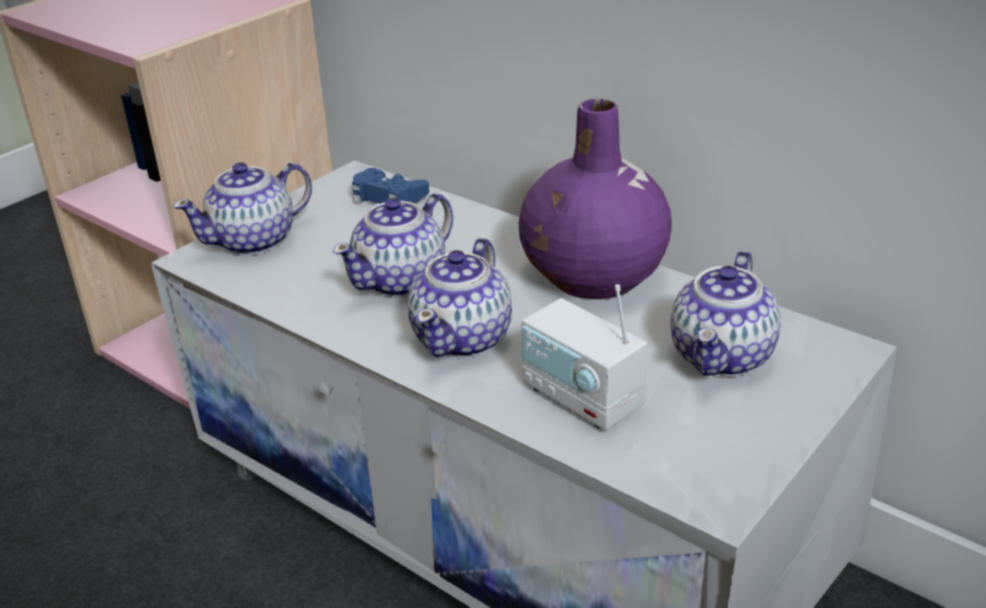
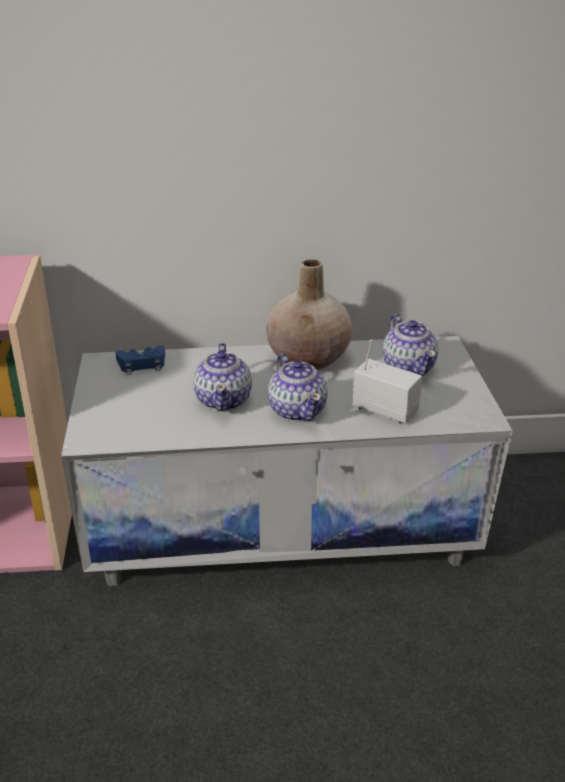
camera: 45 degrees left, 0 degrees up
(254, 241) = (105, 417): teapot -> none
(581, 398) = (385, 409): radio -> radio turned 150 degrees counterclockwise
(594, 277) = (309, 358): purple vase -> beige vase

